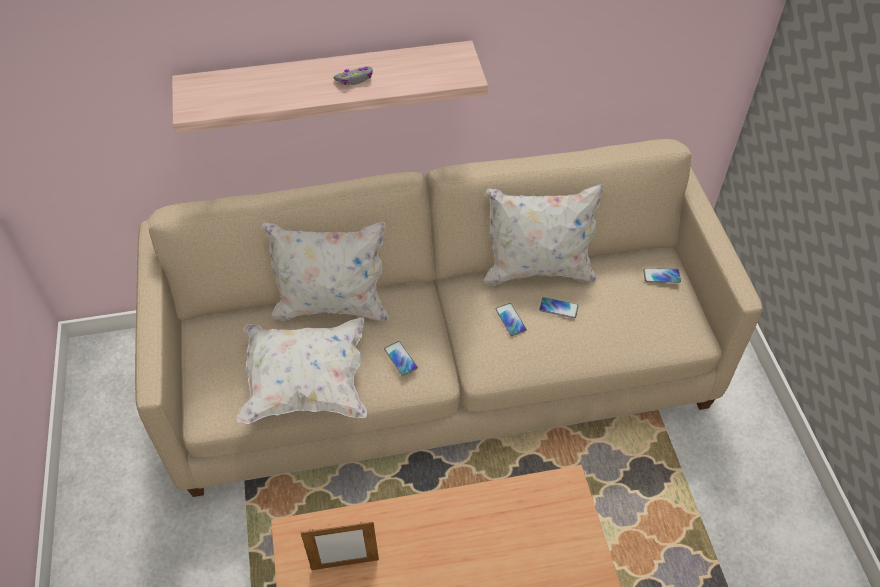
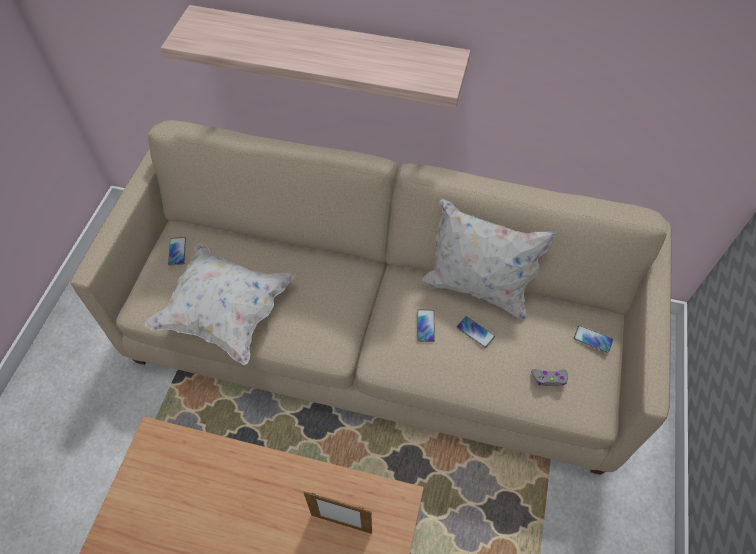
camera: 25 degrees right, 5 degrees up
(332, 306) = (283, 253): white pillow -> none
(345, 564) = (177, 483): picture frame -> picture frame (341, 523)
(355, 79) = (338, 55): grey game controller -> grey game controller (549, 379)
(400, 359) = (311, 323): phone -> phone (177, 251)

